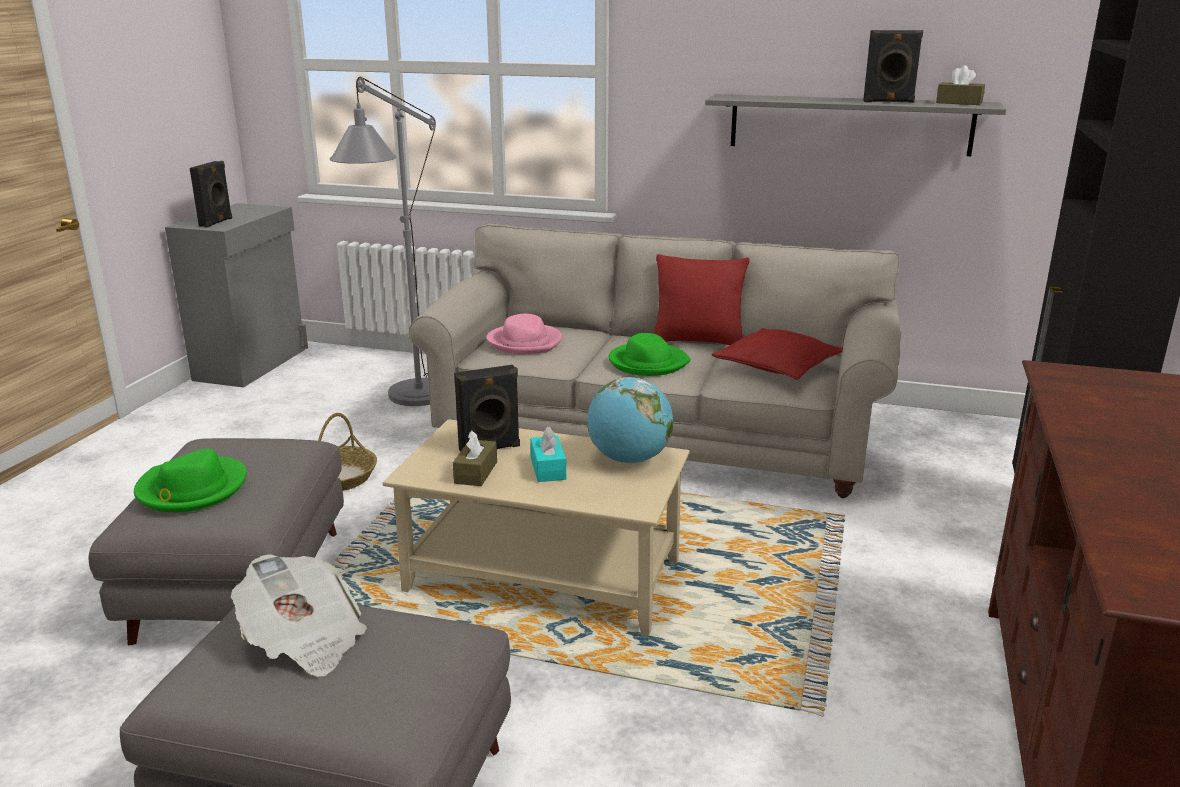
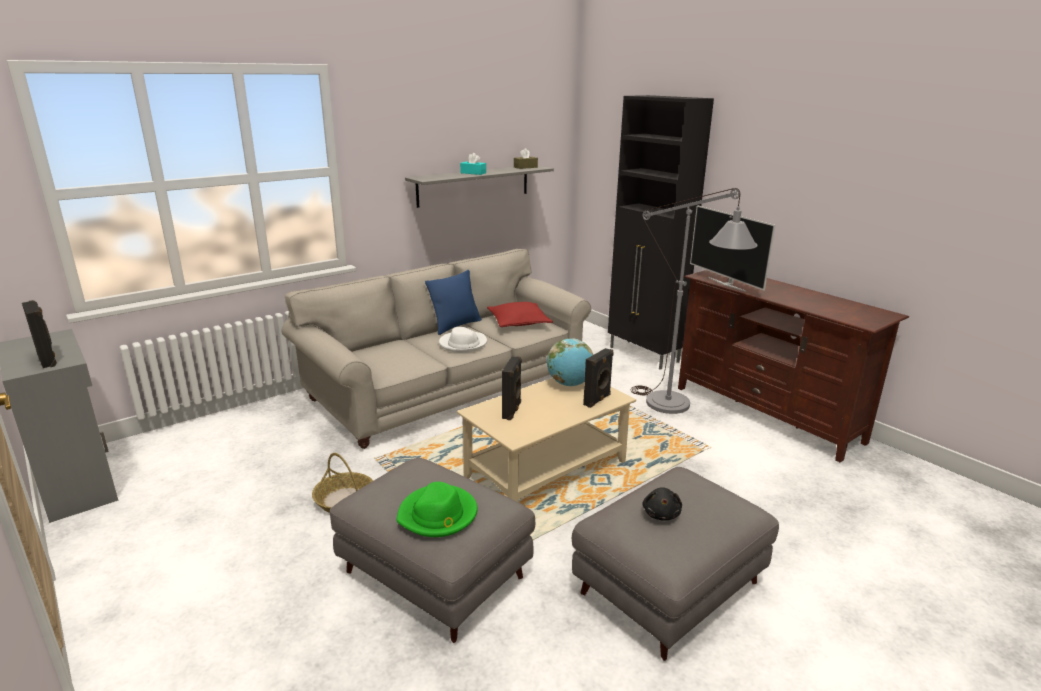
camera: 55 degrees left, 0 degrees up
(304, 641) = (661, 514): newspaper -> black plush toy
(411, 401) = (278, 441): grey floor lamp -> grey floor lamp (677, 408)
(476, 472) = (535, 422): brown tissue box -> none
(525, 342) = (385, 360): pink hat -> none
(548, 468) = (555, 404): turquoise tissue box -> turquoise tissue box (473, 173)
(648, 363) = (463, 344): green hat -> white hat
(698, 341) = (455, 325): red pillow -> blue pillow
(888, 101) = (500, 170): black speaker -> black speaker (597, 400)
(1062, 399) = (727, 284): none -> television

